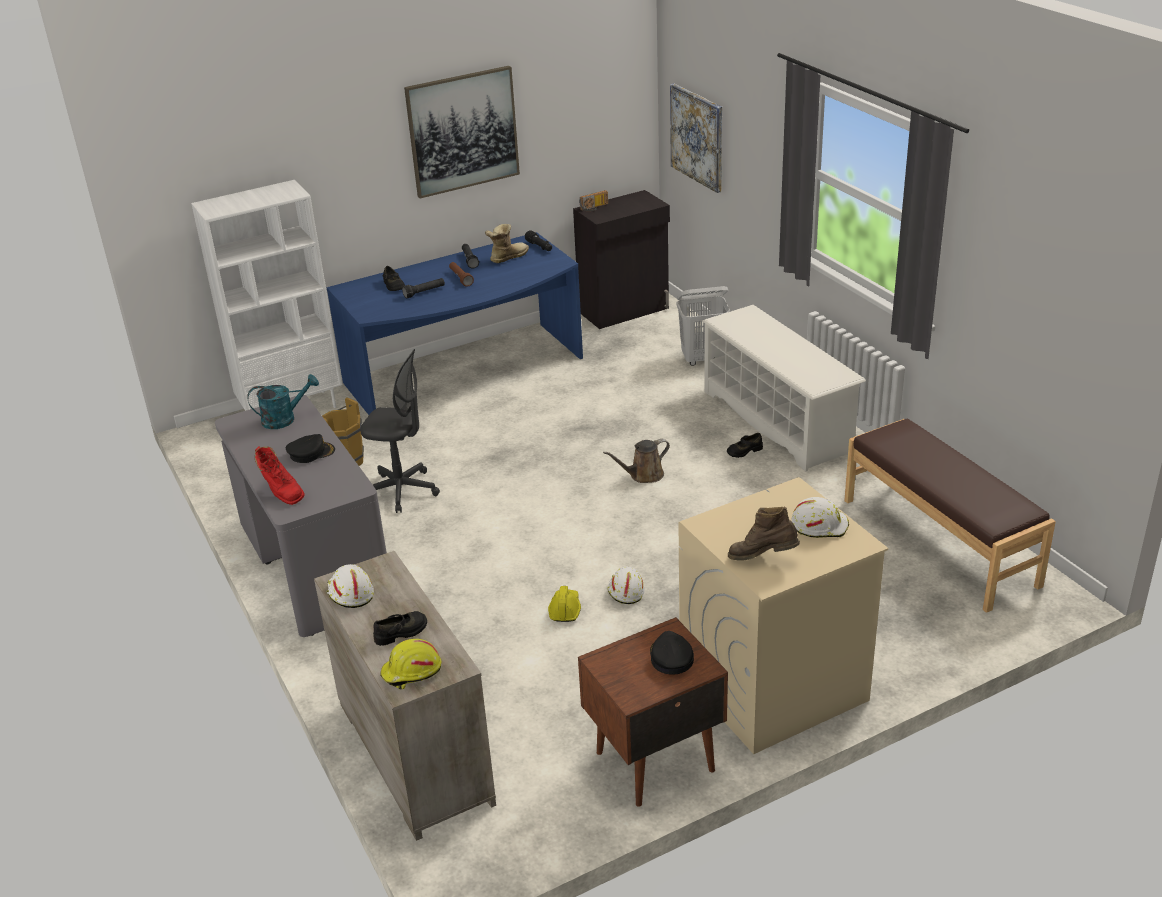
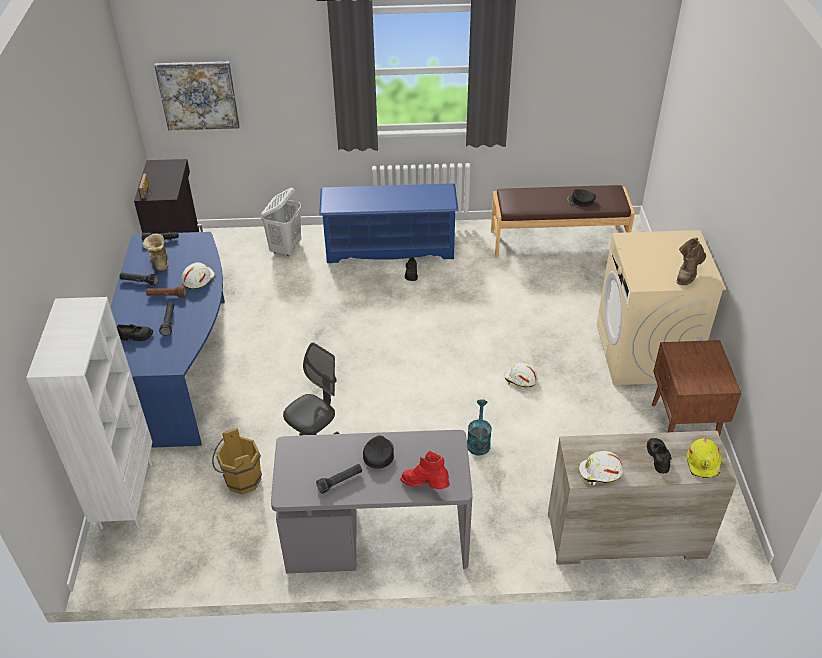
camera: 65 degrees left, 10 degrees up
(262, 444) = (340, 481): none -> black flashlight
(281, 492) = (426, 486): red boot -> red boot turned 135 degrees counterclockwise
(285, 419) = (310, 458): turquoise watering can -> turquoise watering can (478, 441)
(462, 131) = (88, 180): picture -> none
(565, 609) = (522, 414): yellow hard hat -> none
(643, 475) = (402, 326): brown watering can -> none
(670, 657) = (697, 357): black cap -> black cap (580, 201)
(777, 421) = (390, 247): white shoe rack -> blue shoe rack
(819, 525) = (666, 243): white hard hat -> white hard hat (198, 279)

